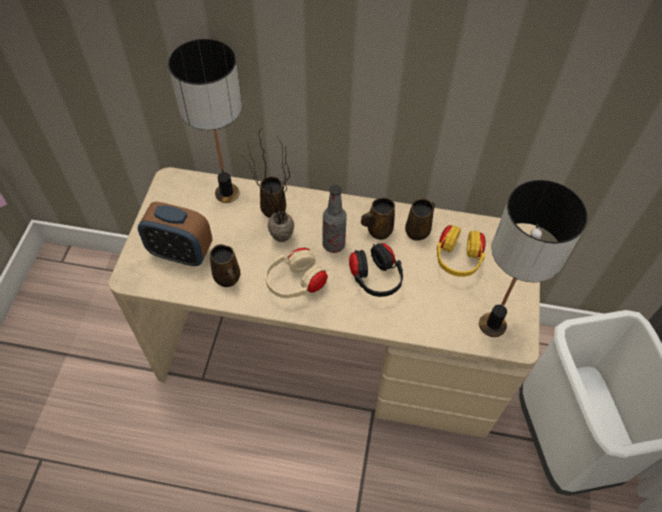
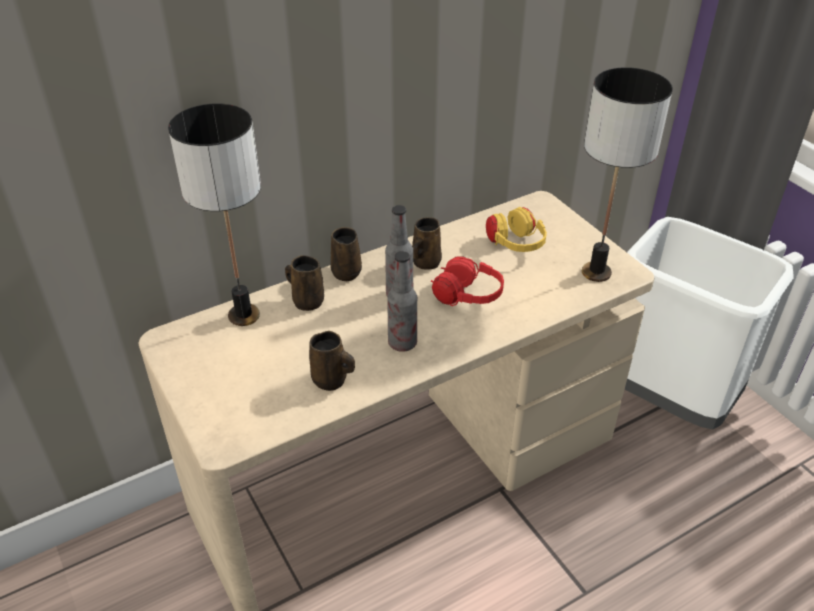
camera: 40 degrees left, 15 degrees down
(181, 253) = (255, 390): alarm clock -> none
(273, 238) = (336, 323): potted plant -> none
(296, 283) = (402, 343): beige headphones -> bottle
(375, 278) = (467, 298): black headphones -> red headphones
(418, 230) = (459, 244): brown mug -> brown mug (347, 271)

